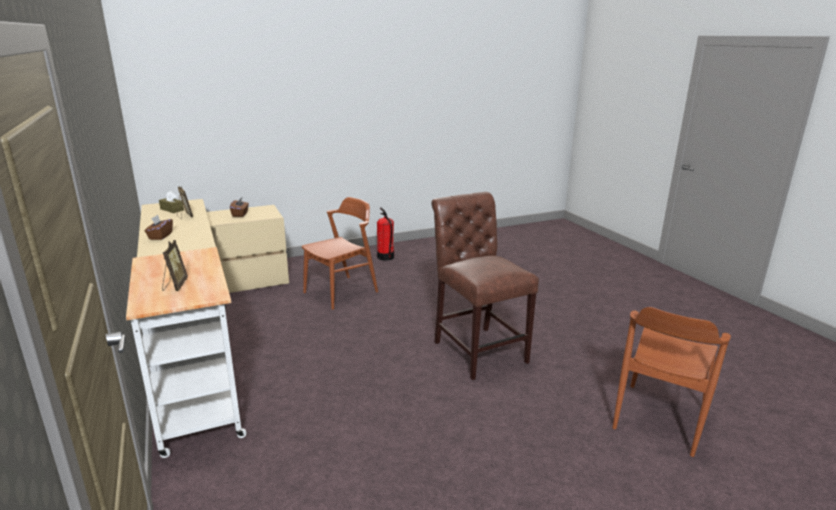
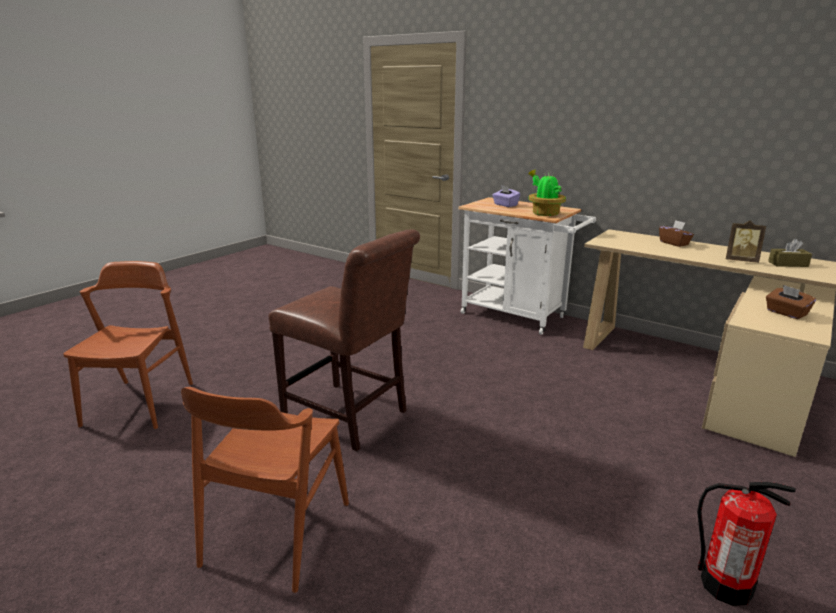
camera: 150 degrees right, 0 degrees up
(175, 286) = (505, 205): picture frame -> purple tissue box
(193, 258) = (544, 214): none -> potted plant
(341, 292) = (616, 443): brown chair -> brown chair (277, 533)

